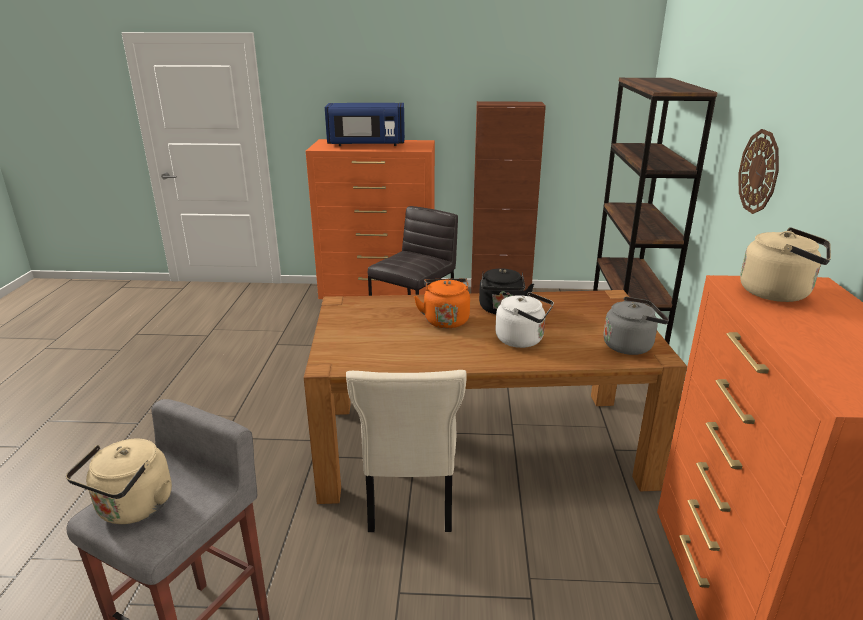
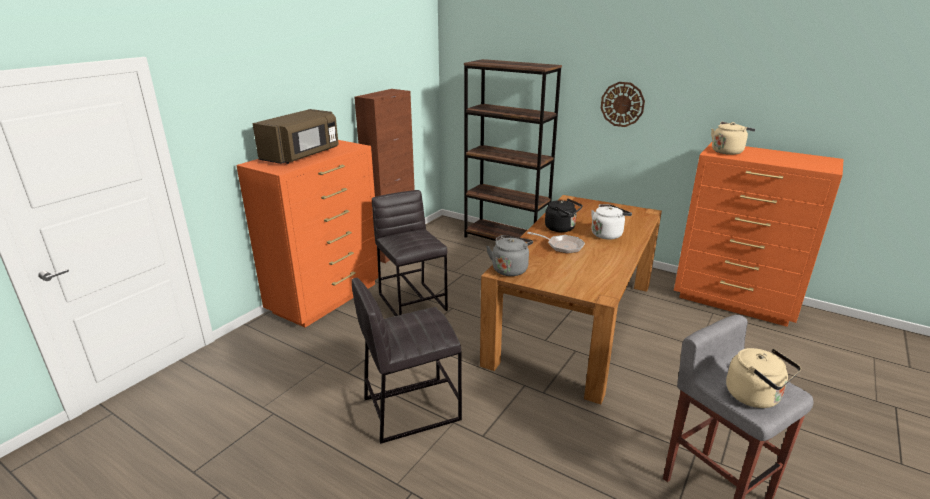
camera: 60 degrees left, 0 degrees up
(243, 388) = (410, 408): none -> grey stool
(366, 144) = (302, 155): blue microwave -> brown microwave
(410, 499) = (616, 364): beige chair -> none
(445, 320) = (562, 246): orange kettle -> frying pan
(630, 346) = (633, 214): grey kettle -> grey kettle (510, 269)

